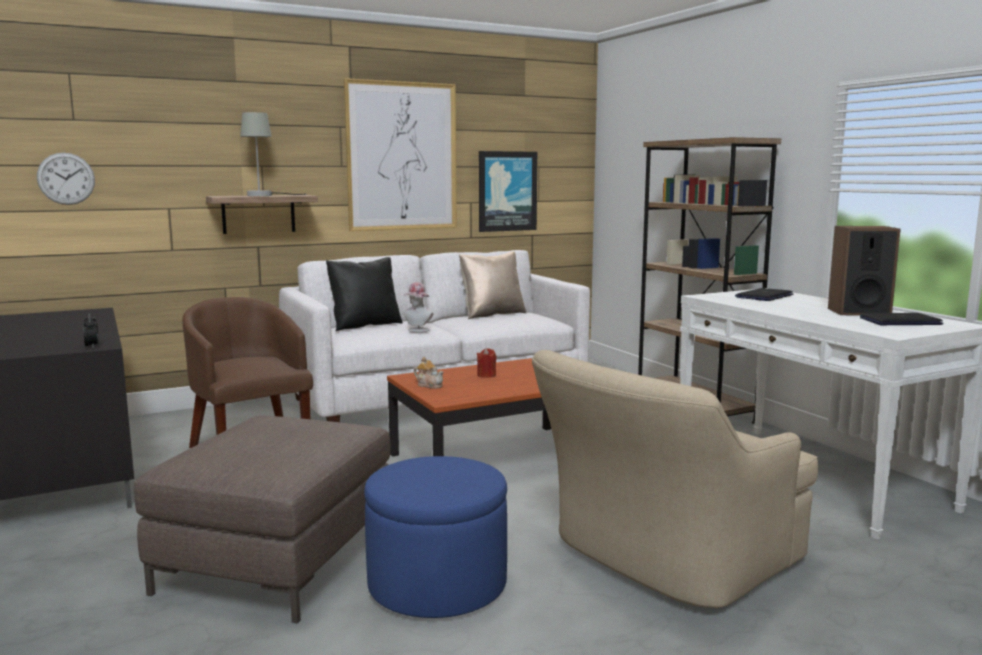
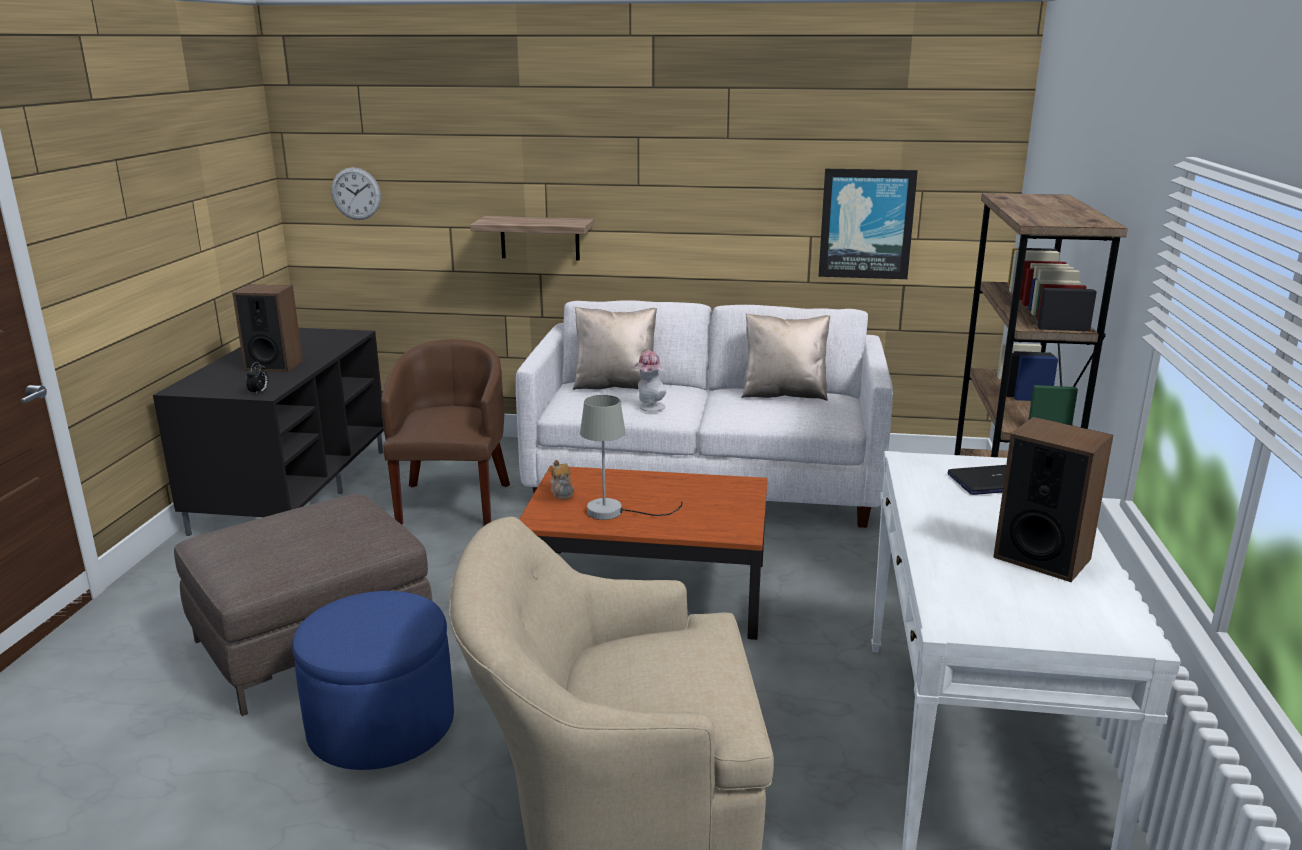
camera: 35 degrees right, 10 degrees up
(59, 333) = (274, 365): none -> speaker
(267, 195) = (535, 222): grey table lamp -> grey table lamp (616, 512)
(364, 325) = (615, 385): black pillow -> beige pillow
(402, 156) = (715, 174): picture -> none
(486, 375) = (641, 493): red candle -> none
(900, 321) = (1045, 600): laptop -> none

